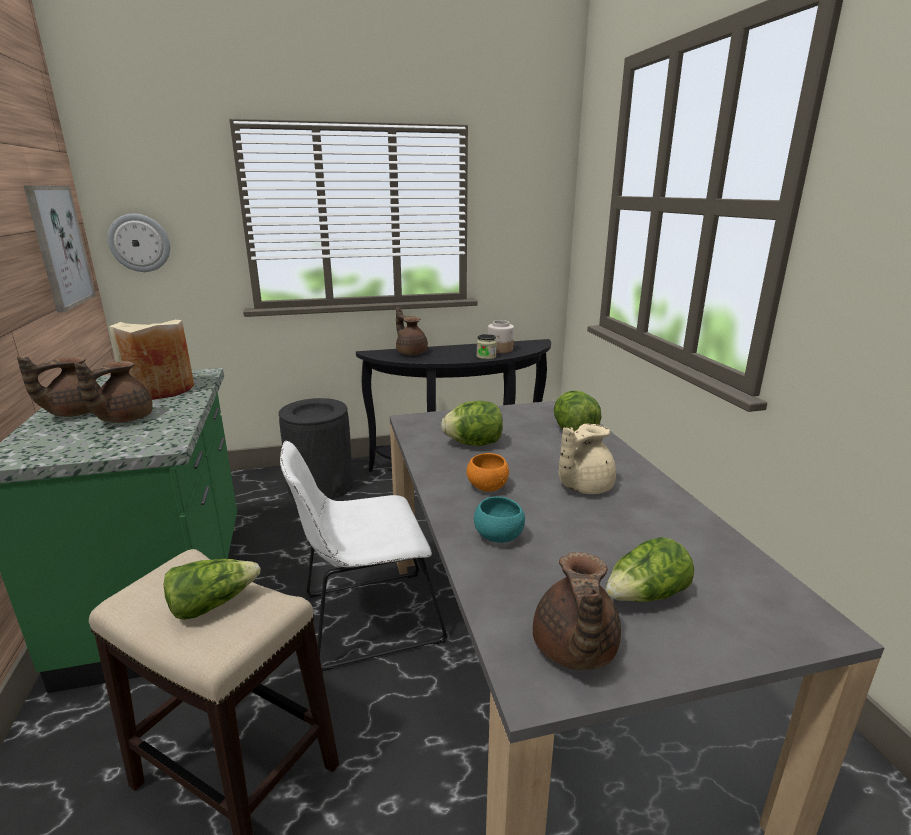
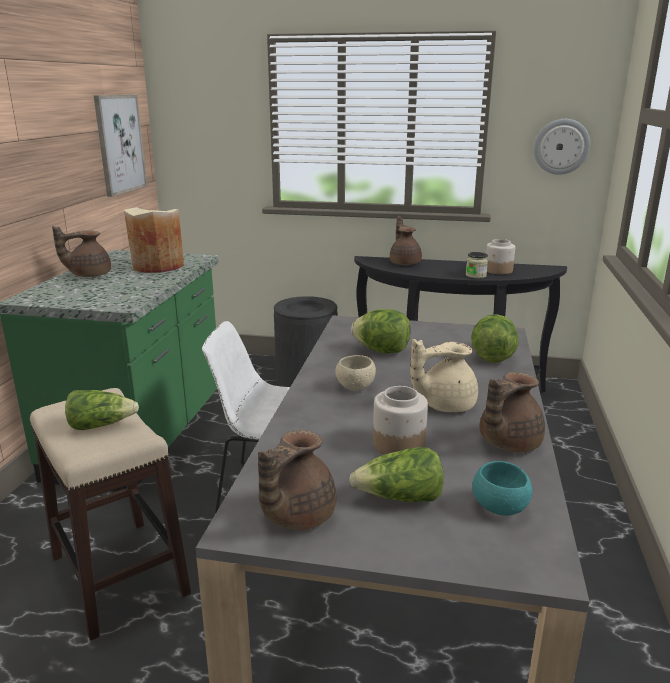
camera: 25 degrees right, 0 degrees up
(123, 419) = (114, 283): brown teapot -> brown teapot (507, 443)
(140, 243) = (188, 143): wall clock -> wall clock (561, 146)
(487, 487) = (355, 387): orange bowl -> beige bowl
(498, 537) = (323, 425): turquoise bowl -> turquoise bowl (499, 508)
(586, 538) = (398, 444): none -> jar

